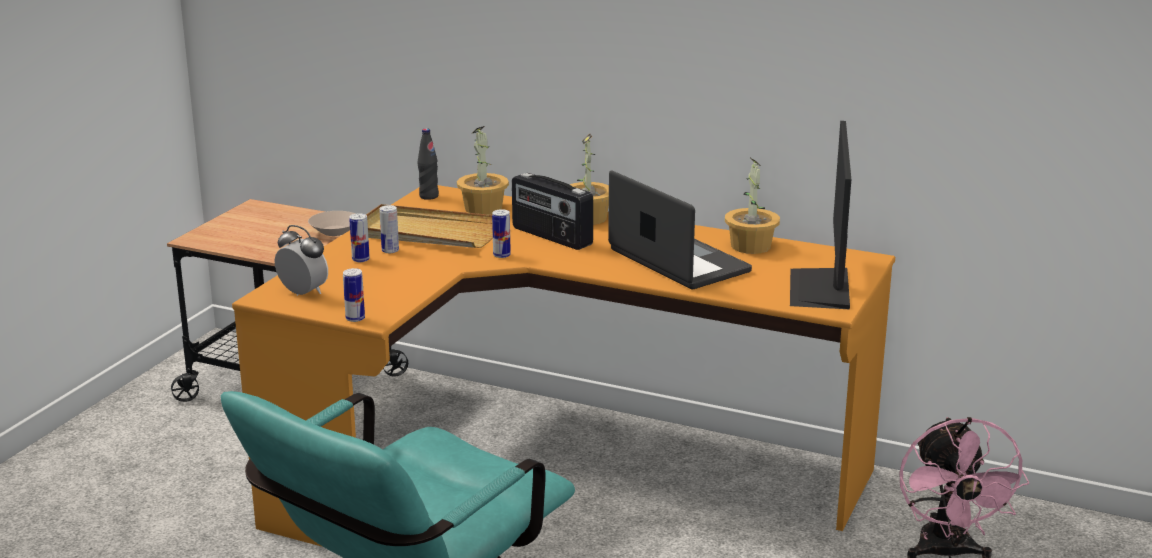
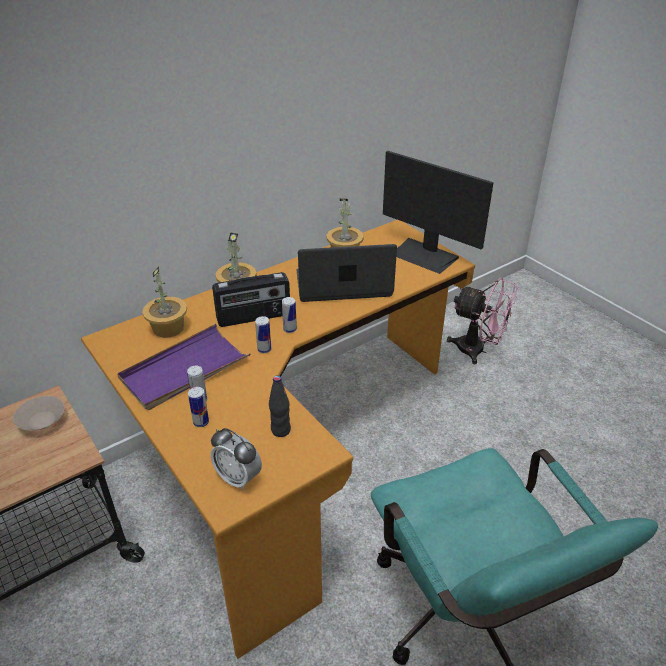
camera: 60 degrees left, 15 degrees up
(303, 293) = (238, 478): alarm clock -> alarm clock turned 120 degrees counterclockwise
(355, 318) = (315, 463): can -> can (290, 329)
(426, 233) = (184, 370): beige tray -> purple tray
(429, 196) = (112, 345): black bottle -> black bottle (280, 430)

